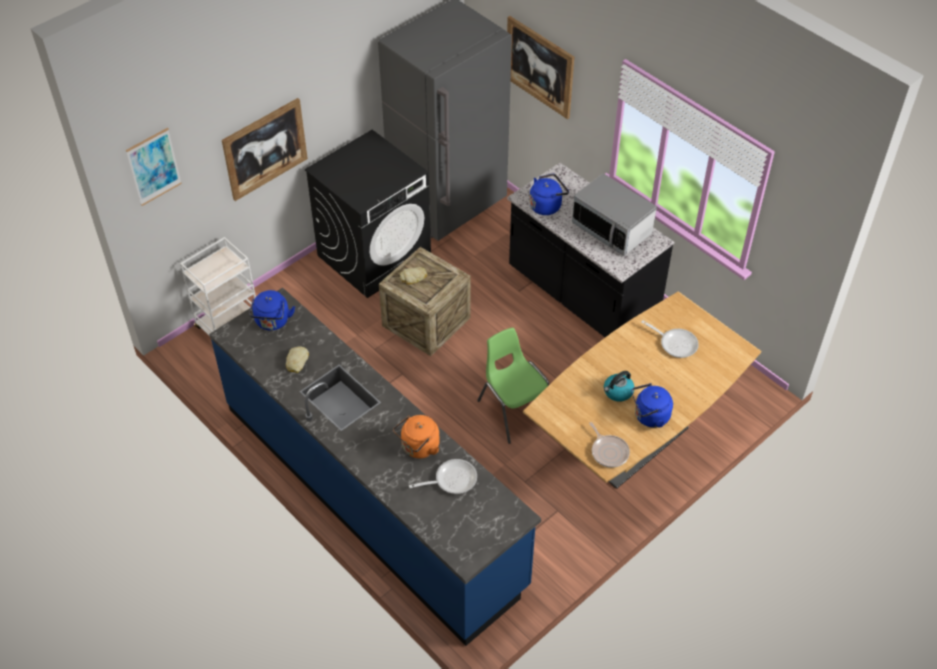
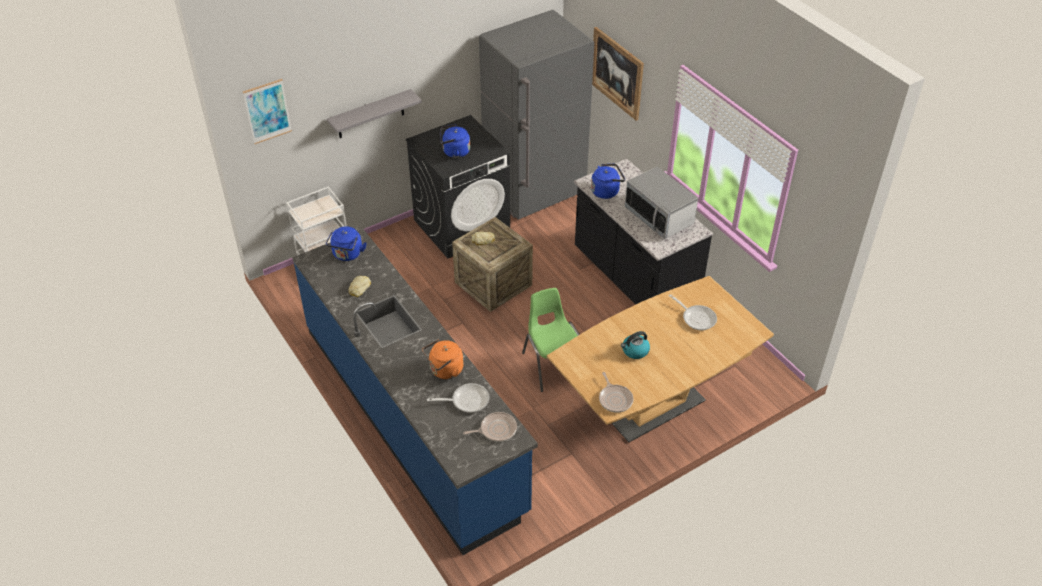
camera: 10 degrees right, 5 degrees down
(265, 149) = (370, 114): picture -> grey shelf
(492, 509) = (496, 429): none -> frying pan
(649, 417) = (658, 375): blue kettle -> blue kettle (454, 152)

